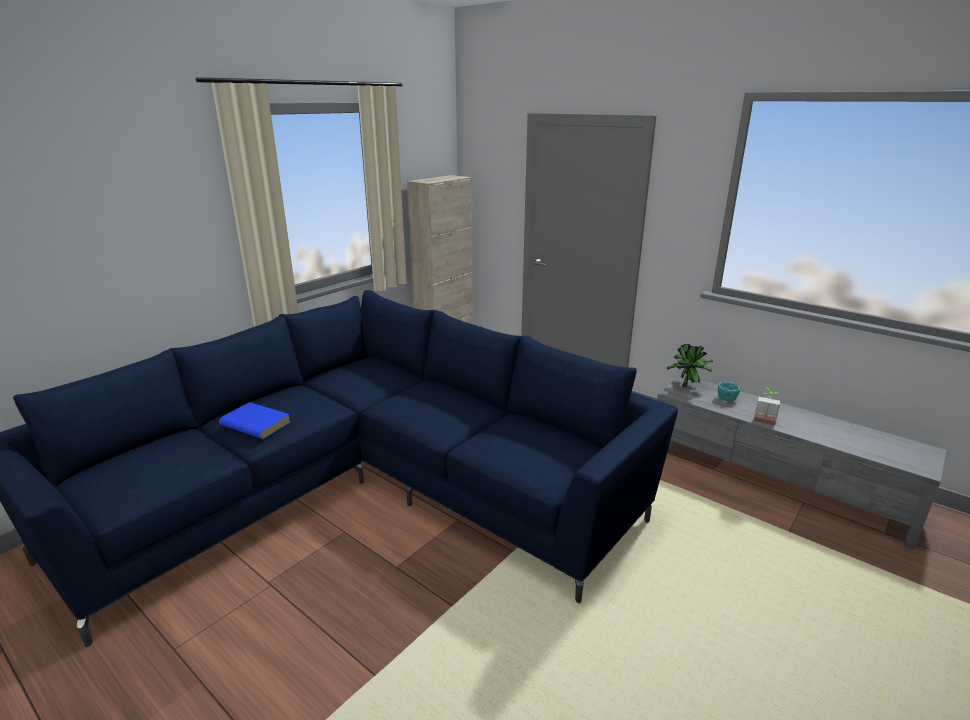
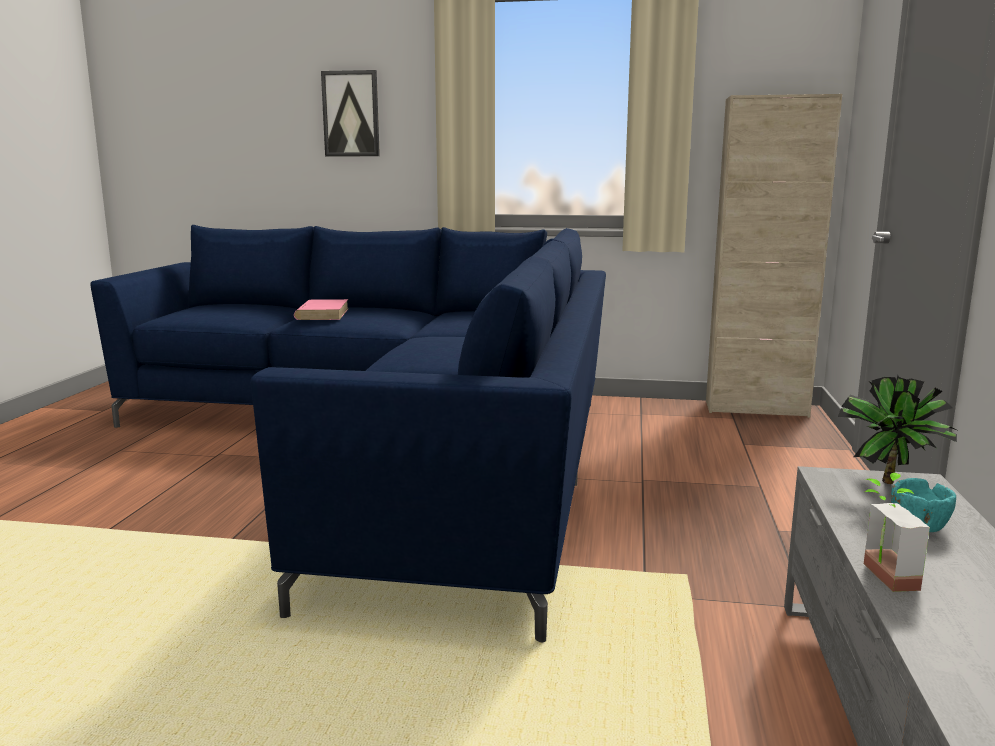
camera: 60 degrees right, 10 degrees down
(137, 227) = (351, 114): none -> picture
(255, 424) = (322, 314): blue book -> pink book

